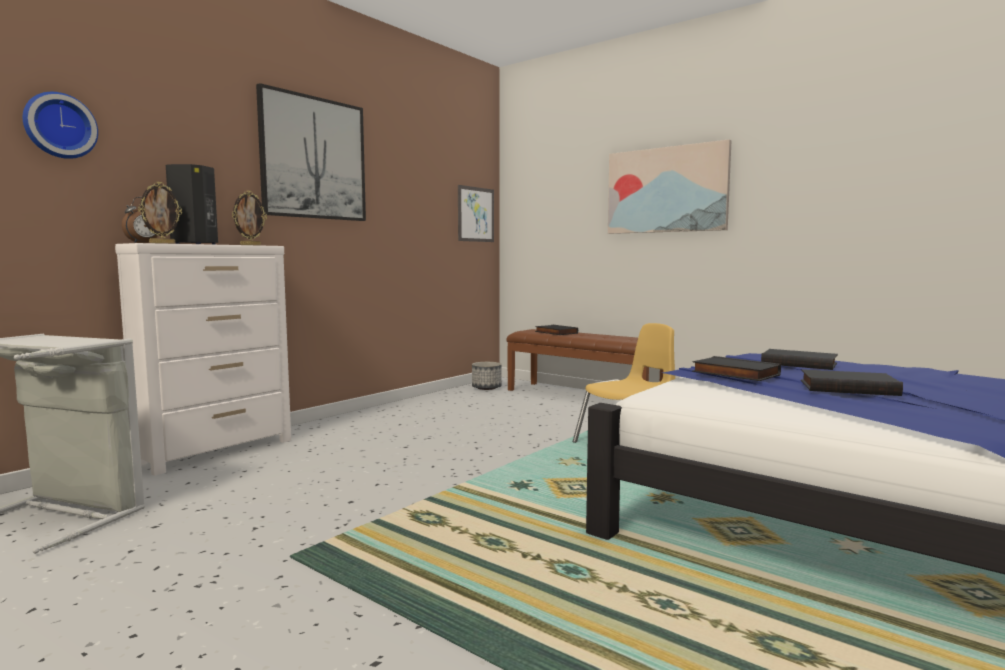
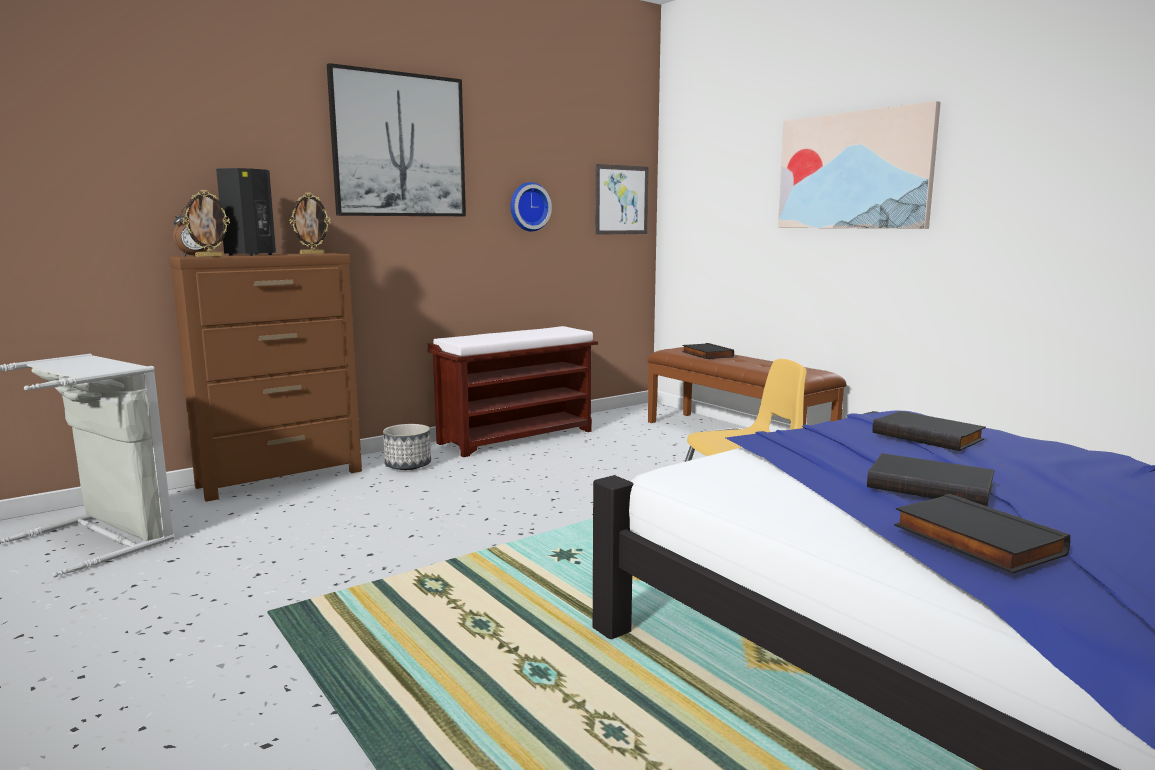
camera: 15 degrees right, 5 degrees up
(59, 126) = (108, 133): wall clock -> wall clock (528, 207)
(218, 451) = (282, 478): white dresser -> brown dresser
(410, 406) = (517, 437): none -> brown bench
(486, 387) = (624, 416): planter -> planter (408, 465)
(734, 374) = (807, 448): black book -> black book (973, 540)

